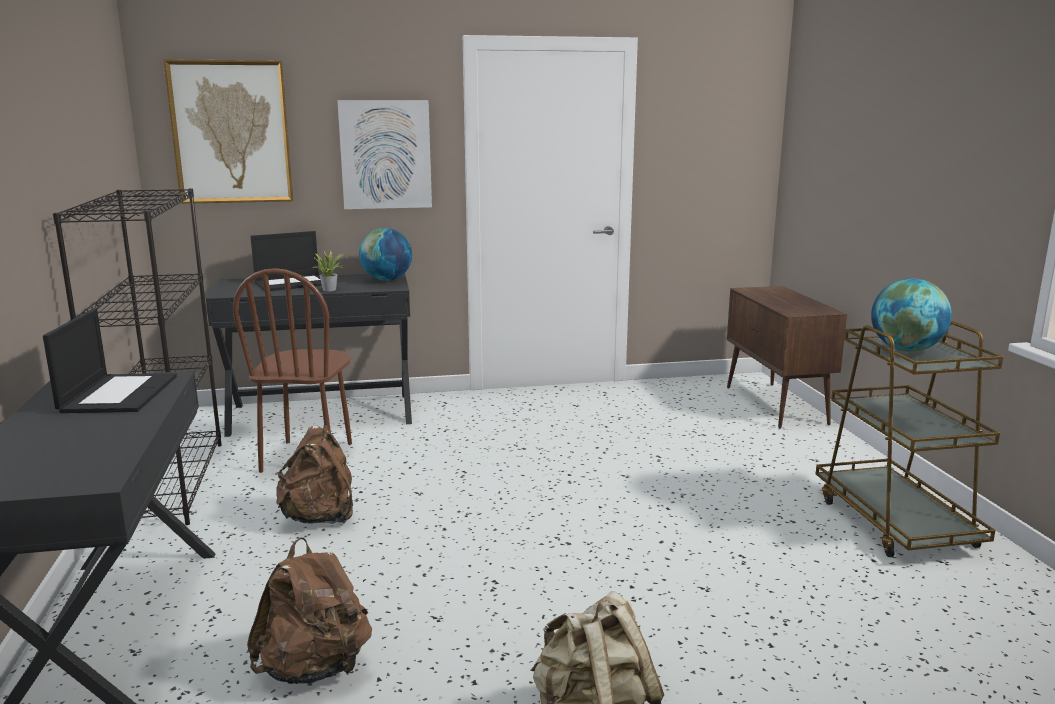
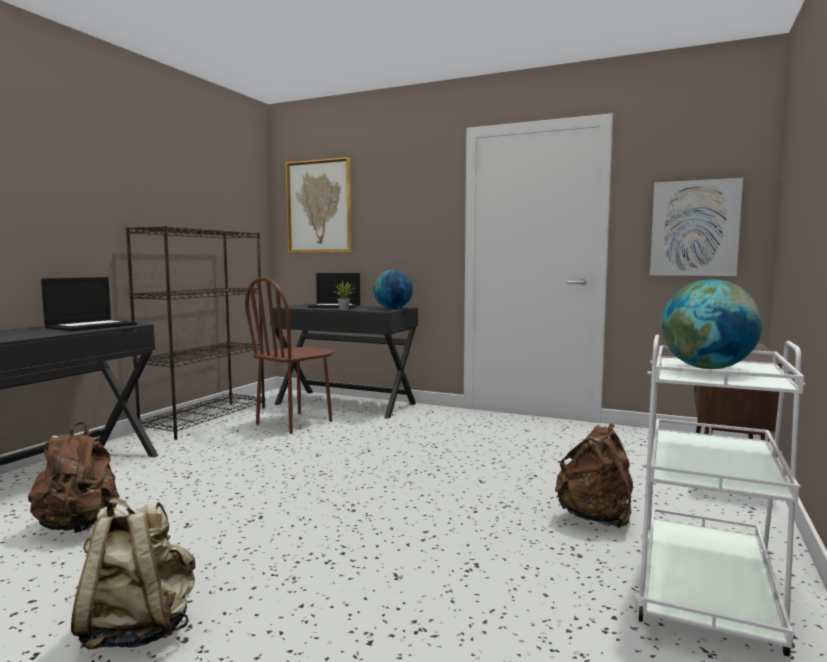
camera: 35 degrees right, 10 degrees down
(320, 518) = (239, 453): brown backpack -> brown backpack (595, 518)
(385, 154) = (409, 219): picture -> picture (694, 228)
(895, 522) = (706, 593): brown cart -> white cart

